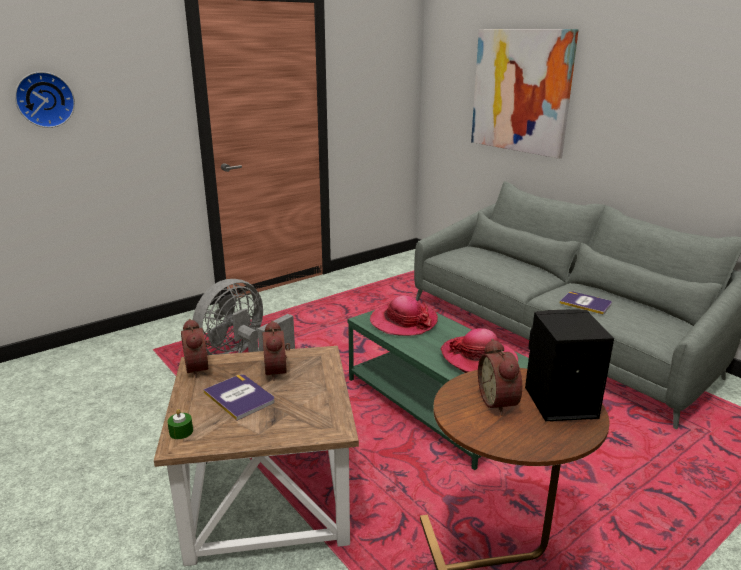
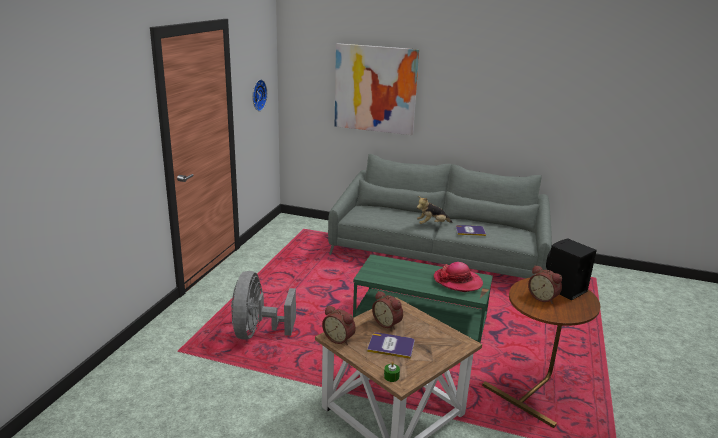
camera: 35 degrees left, 0 degrees up
(44, 99) = (69, 148): wall clock -> wall clock (257, 95)
(403, 321) = (389, 271): hat -> none
(538, 284) = (432, 224): none -> plush toy

